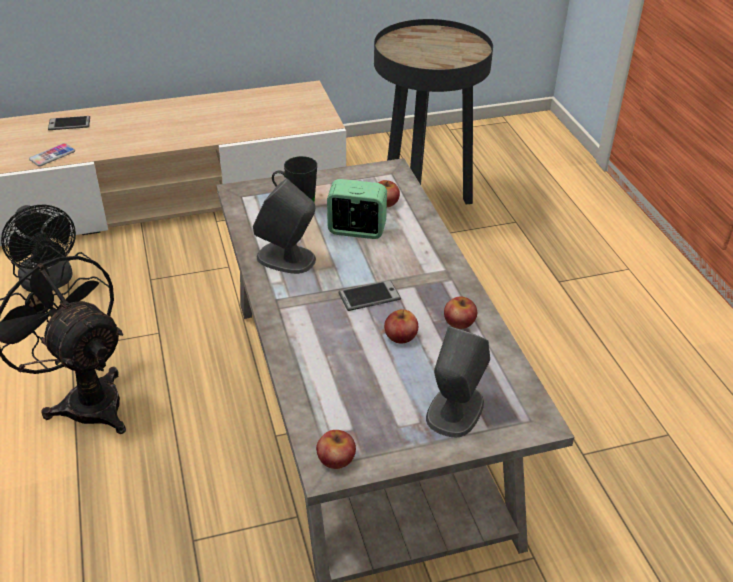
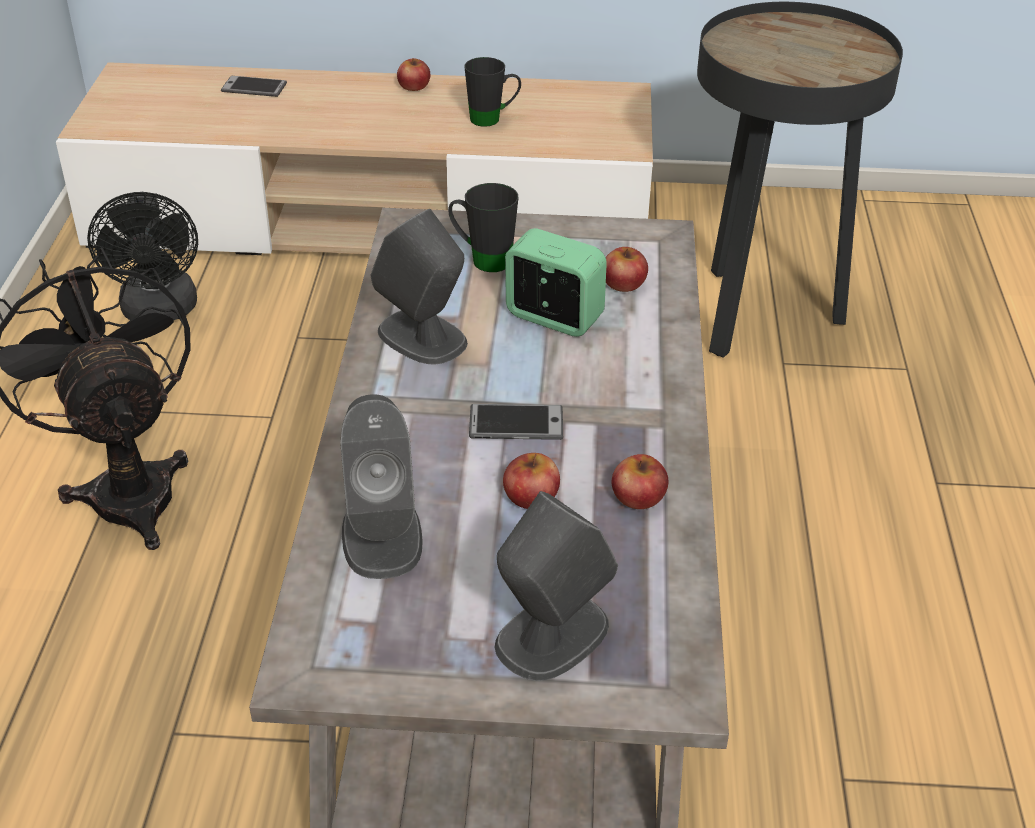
camera: 20 degrees right, 0 degrees up
(52, 155) = (208, 128): phone -> none
(236, 118) = (493, 119): none -> black mug
(328, 379) = (382, 535): none -> grey speaker
(336, 458) = (325, 659): apple -> apple (414, 86)

